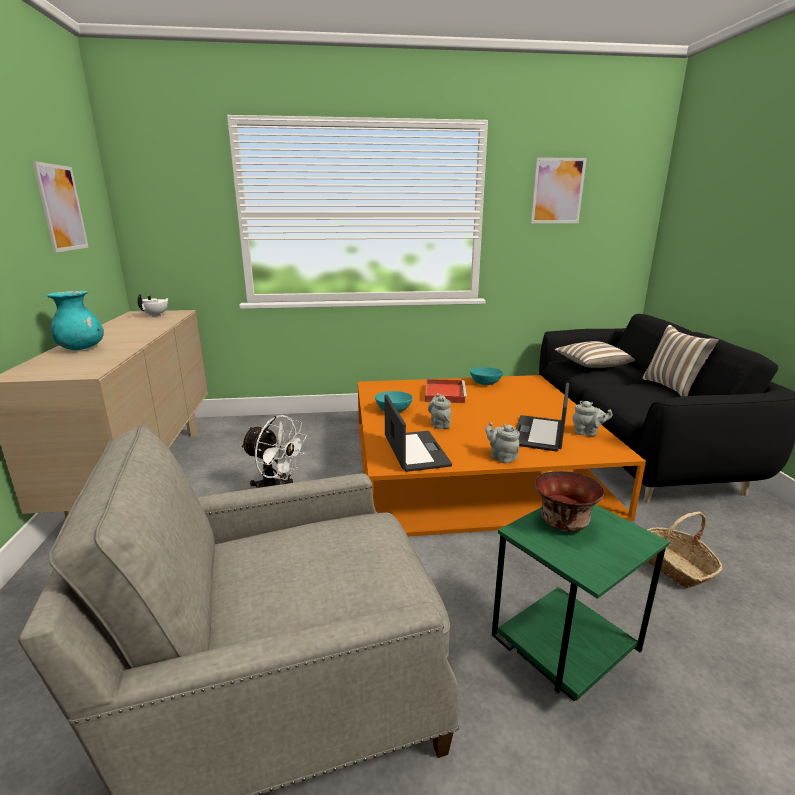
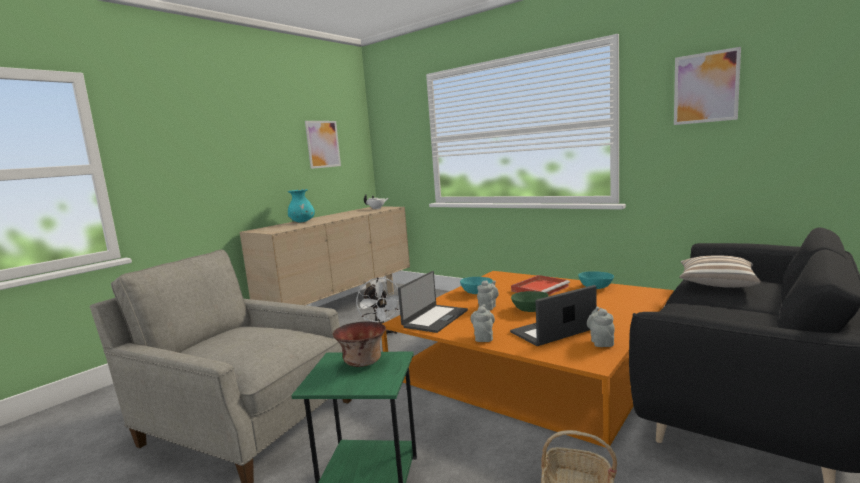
camera: 45 degrees right, 10 degrees down
(479, 417) = (530, 309): none -> green bowl
(587, 433) = (601, 342): grey teapot -> grey teapot turned 150 degrees counterclockwise
(672, 387) = (777, 320): pillow -> none

